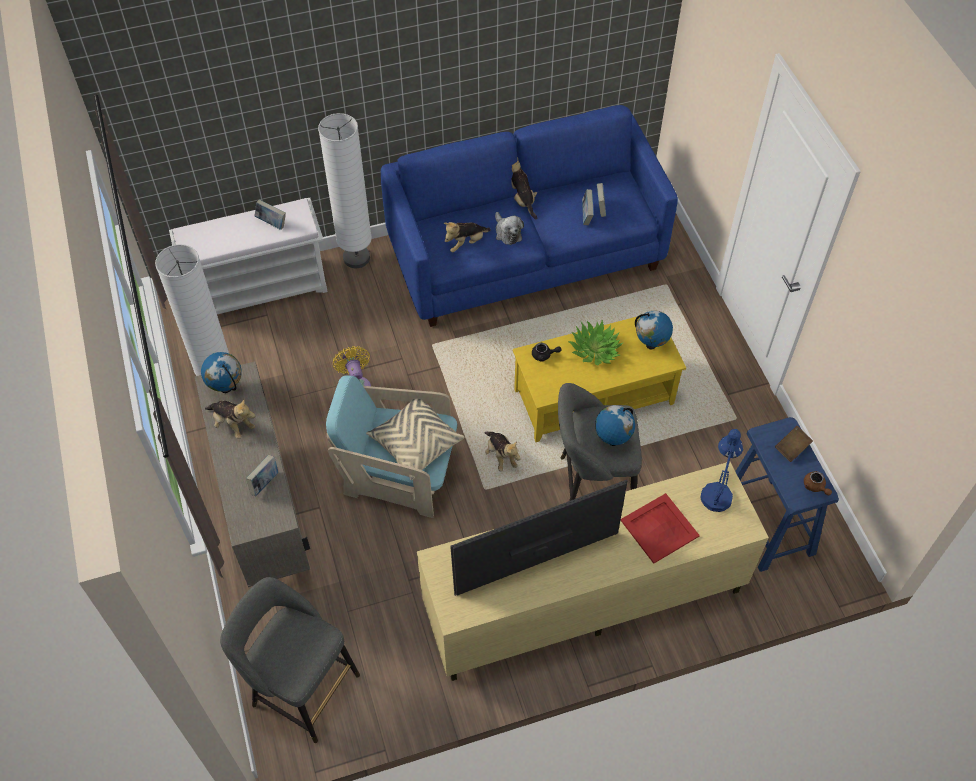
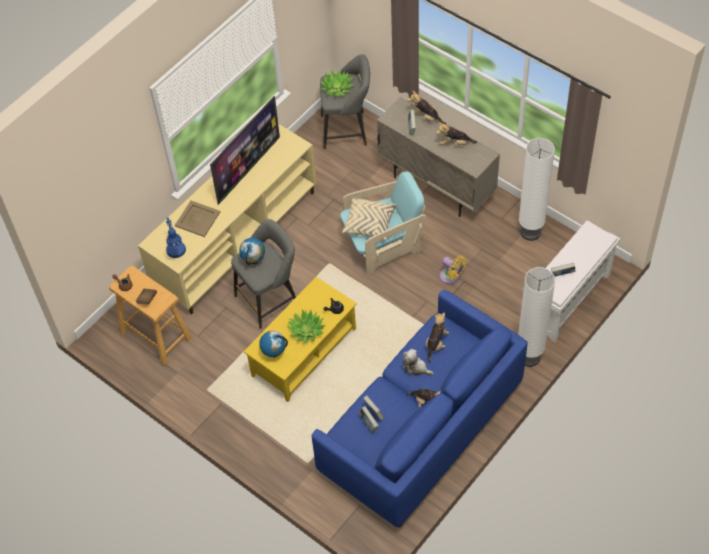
camera: 150 degrees right, 0 degrees up
(227, 388) = (476, 157): globe -> none
(295, 652) = (337, 88): none -> potted plant
(500, 456) = (334, 286): plush toy -> plush toy (426, 117)
(659, 529) = (197, 218): red tray -> beige tray
(768, 524) = (155, 335): blue stool -> beige stool

